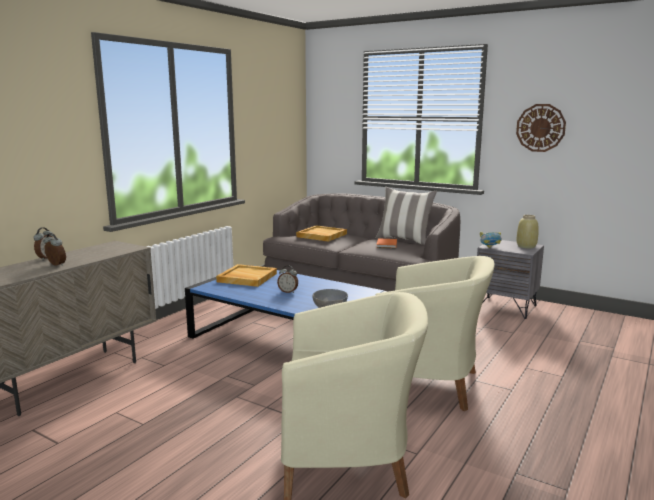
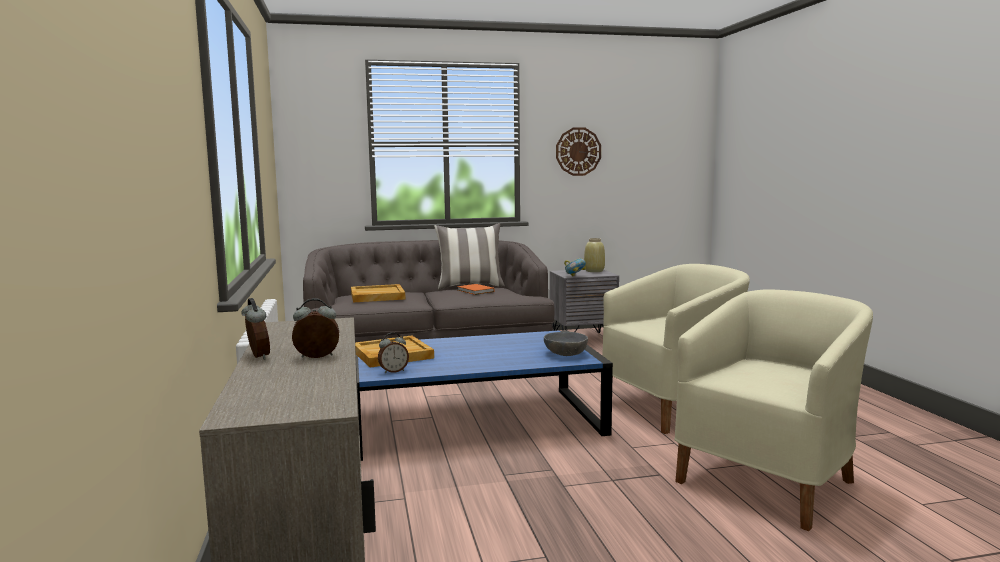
camera: 45 degrees left, 5 degrees down
(288, 291) = (481, 353): alarm clock -> alarm clock (393, 371)

